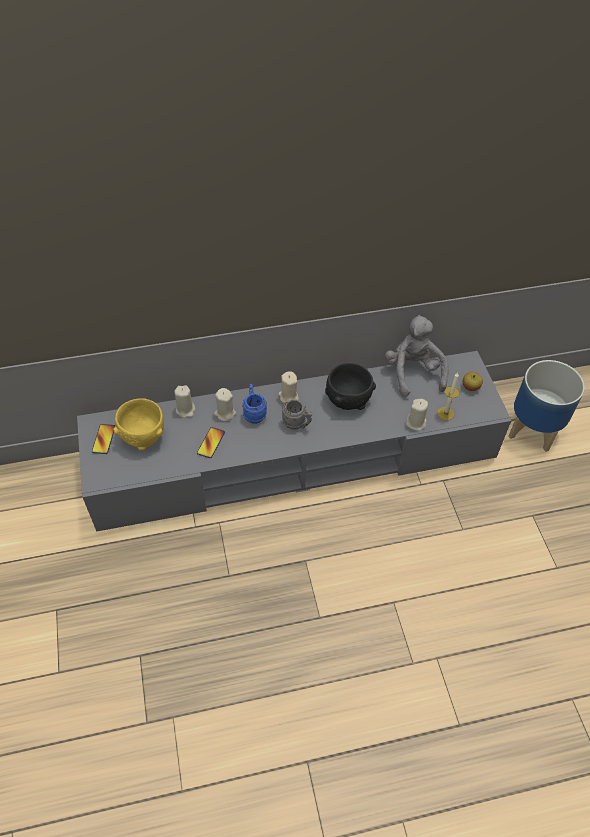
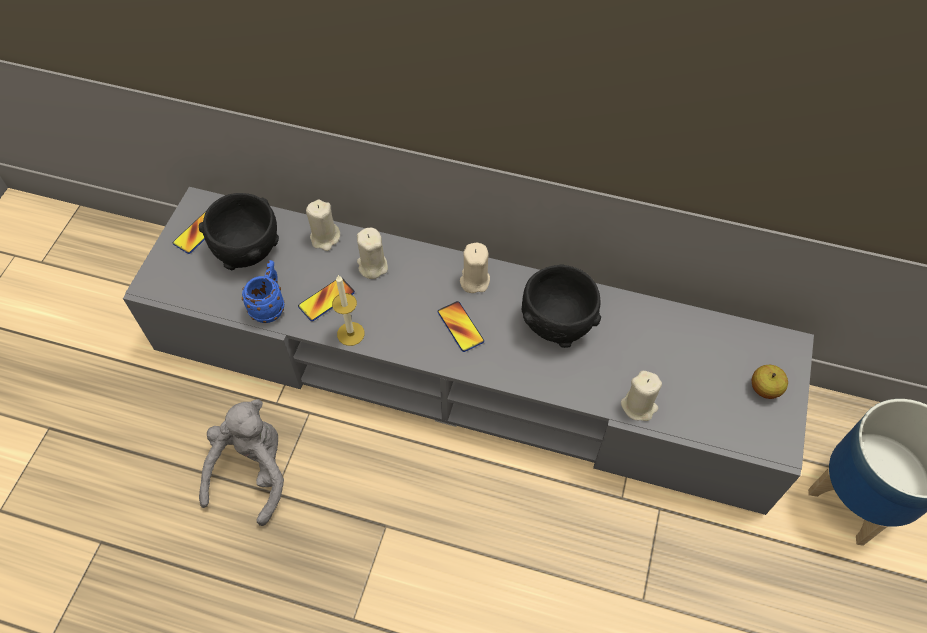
camera: 30 degrees right, 5 degrees up
(143, 437) = (247, 251): yellow bowl -> black bowl
(254, 413) = (411, 283): blue mug -> blue mug (270, 306)
(297, 424) = (460, 327): grey mug -> phone
(413, 372) = (685, 325): grey plush toy -> grey plush toy (252, 471)
(445, 413) = (696, 413): candle -> candle (350, 333)

